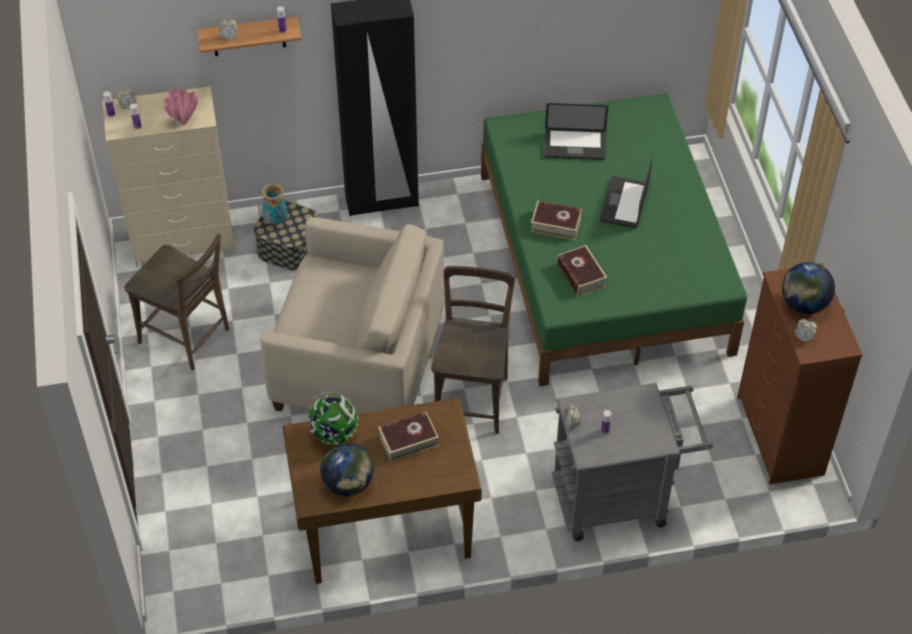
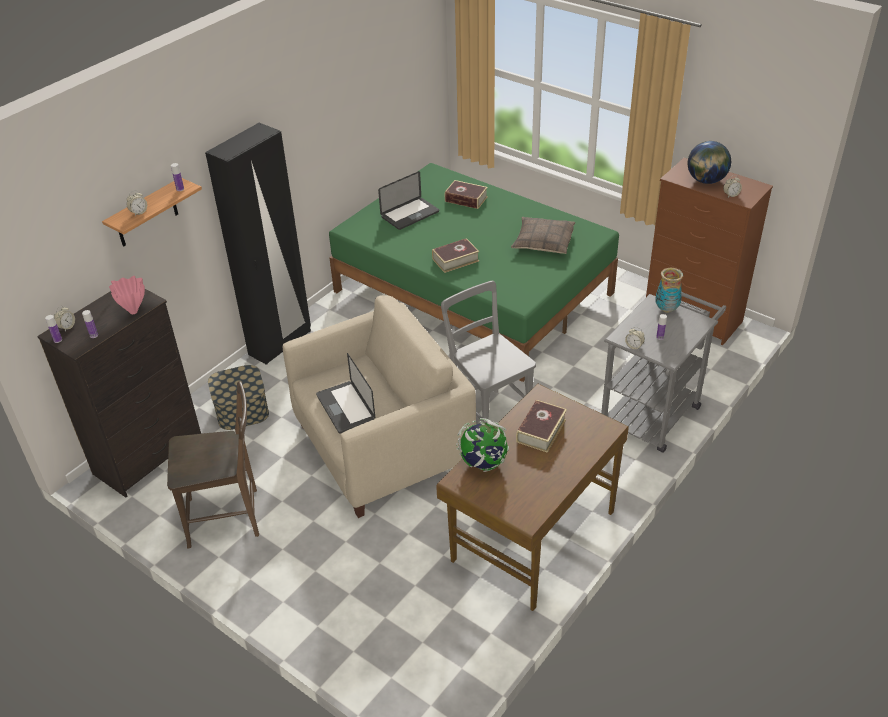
camera: 40 degrees left, 10 degrees down
(184, 241) = (149, 455): beige dresser -> black dresser
(276, 220) = (226, 387): vase -> vase (666, 309)
(348, 484) = (537, 487): globe -> none
(472, 396) = (488, 416): brown chair -> grey chair
(581, 275) = (509, 277): book -> book (466, 199)
(624, 203) = (482, 226): laptop -> laptop (345, 408)
(659, 258) = (543, 241): none -> pillow

